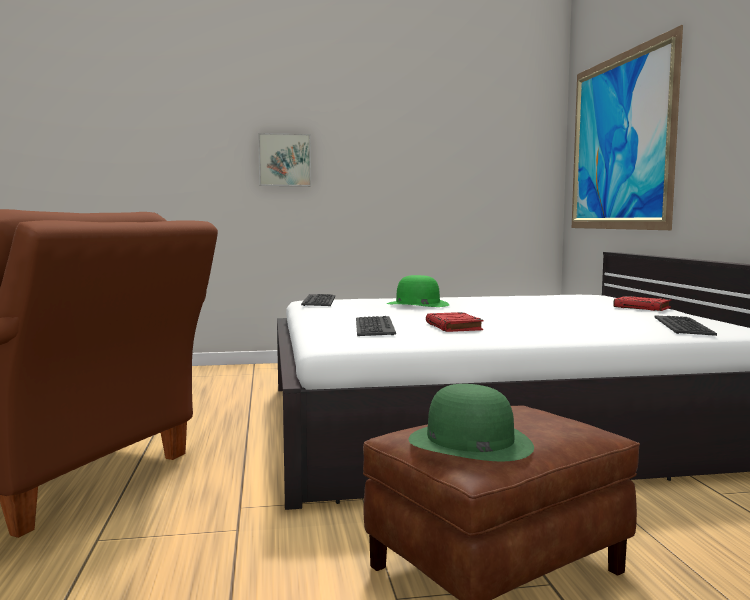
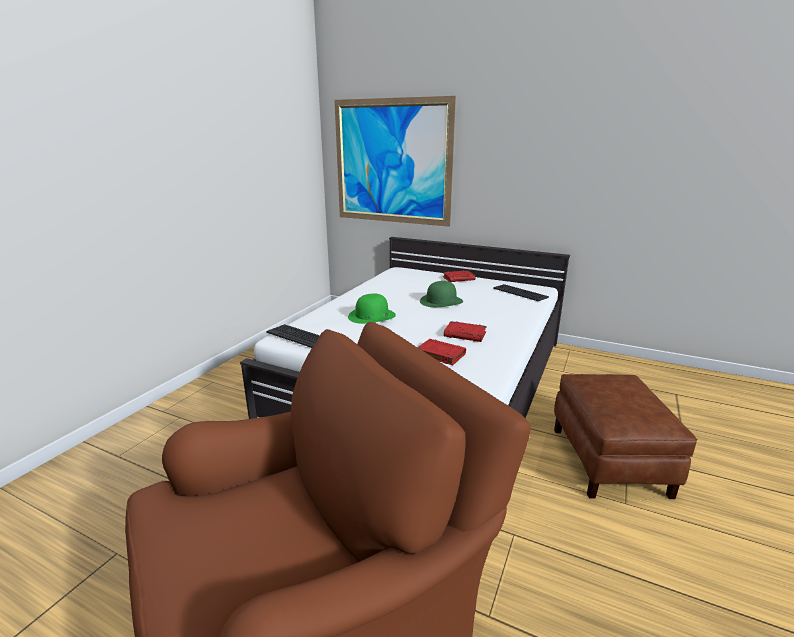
camera: 55 degrees left, 15 degrees up
(284, 160) = (135, 189): picture -> none
(373, 327) = (440, 354): keyboard -> red book
(469, 442) = (641, 413): green hat -> green hat (441, 301)

